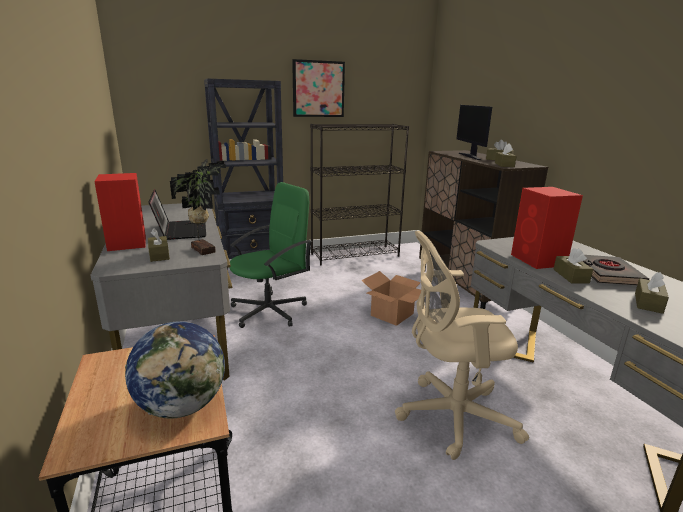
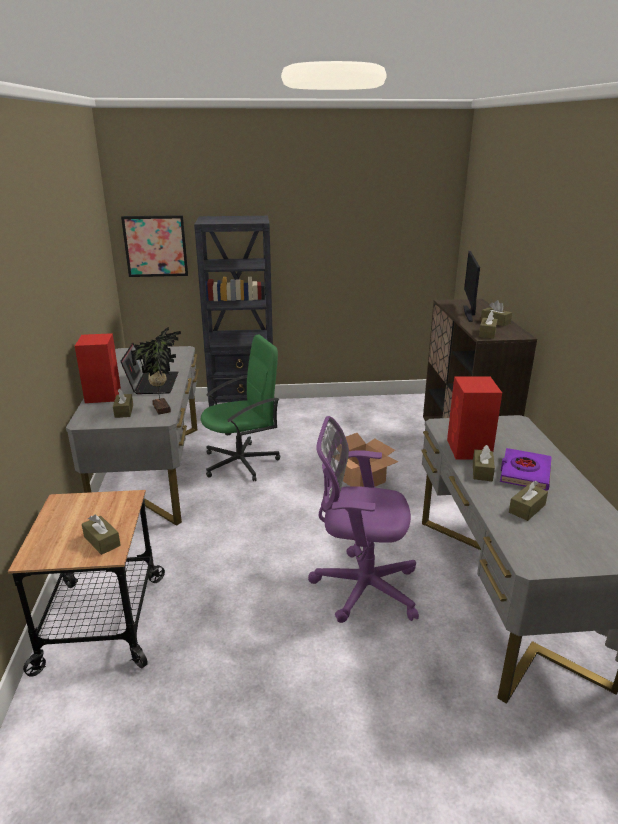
camera: 15 degrees right, 5 degrees up
(182, 406) = (102, 541): globe -> brown tissue box
(318, 89) = (322, 220): picture -> picture (155, 246)
(355, 255) = (360, 404): black bookcase -> none
(450, 416) = (360, 587): beige office chair -> purple office chair
(607, 274) = (524, 473): black book -> purple book

